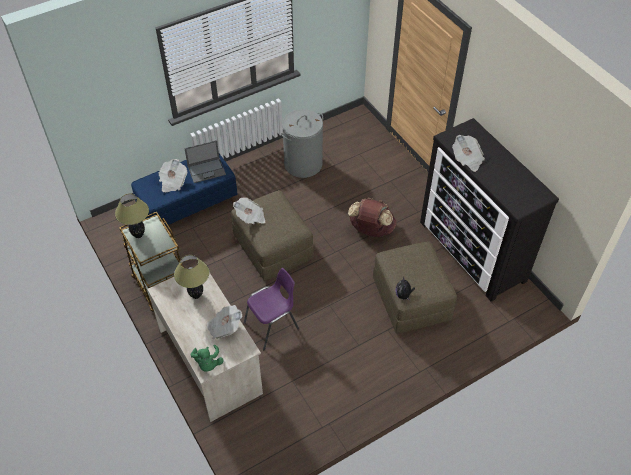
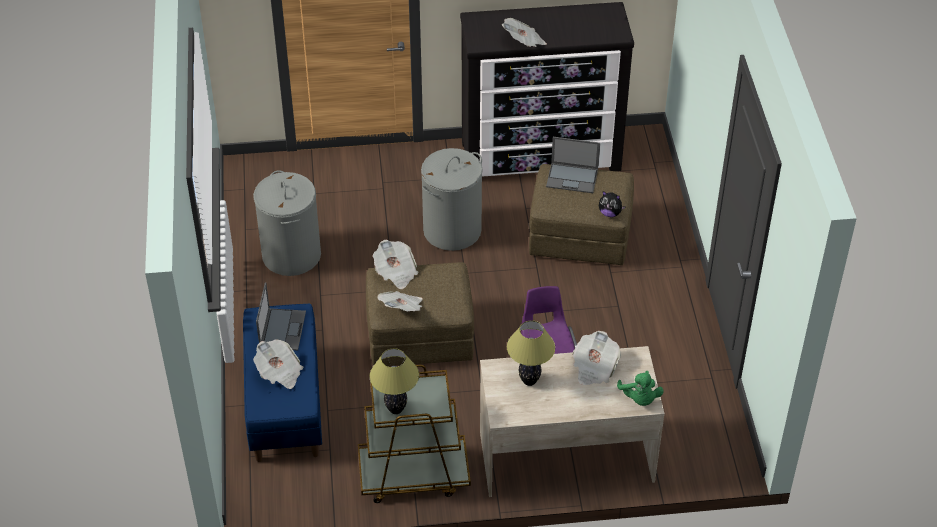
camera: 65 degrees left, 5 degrees down
(208, 363) = (639, 398): green plush toy -> green plush toy turned 60 degrees clockwise
(279, 202) = (396, 272): none -> newspaper
(371, 230) = (452, 230): brown backpack -> grey laundry basket
(423, 262) = (572, 178): none -> laptop

